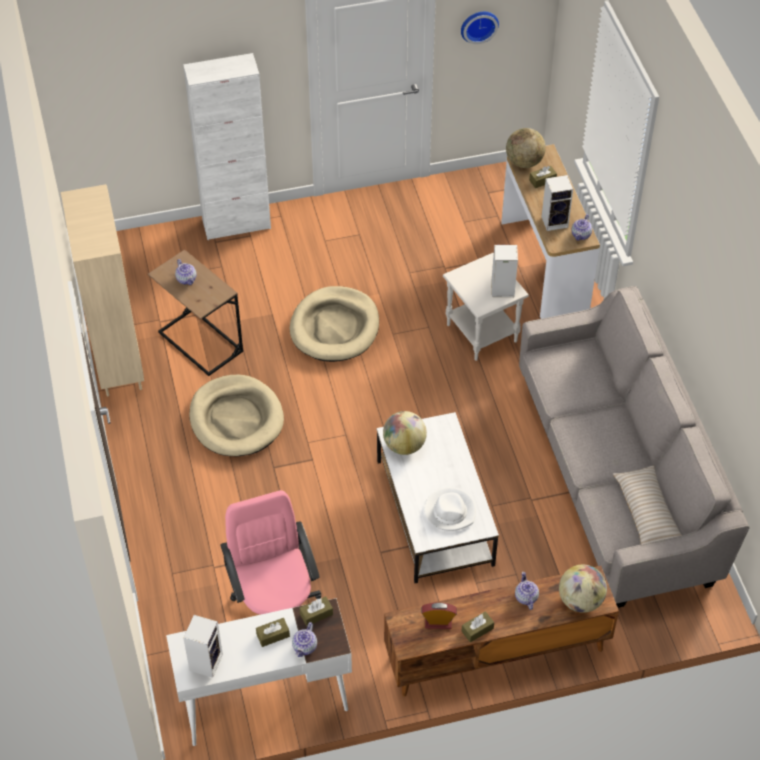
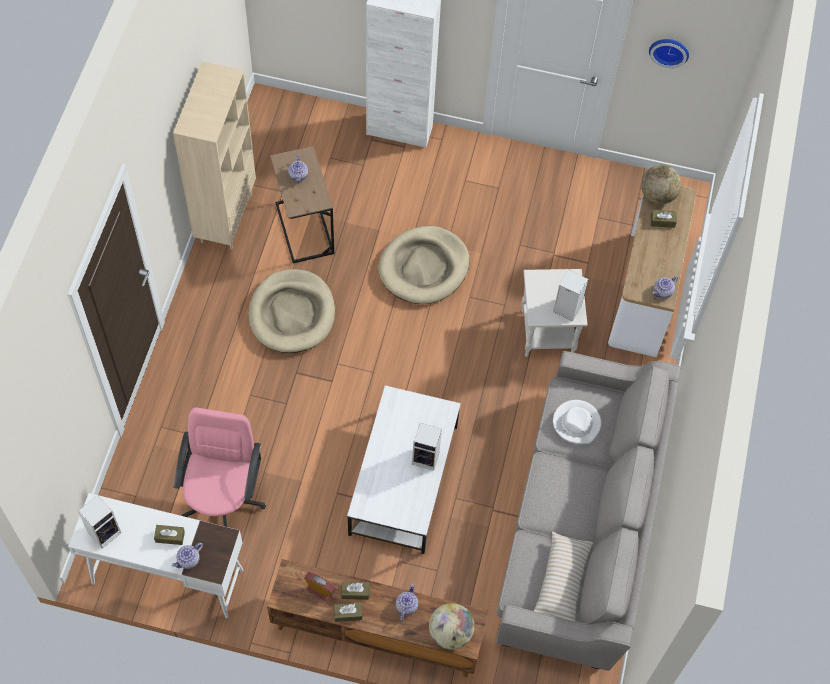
camera: 25 degrees right, 10 degrees up
(316, 614) = (215, 536): brown tissue box -> brown tissue box (355, 592)
(404, 445) = (398, 413): globe -> none
(450, 511) = (399, 492): white hat -> white hat (577, 423)
(555, 221) = (648, 268): speaker -> speaker (426, 458)

